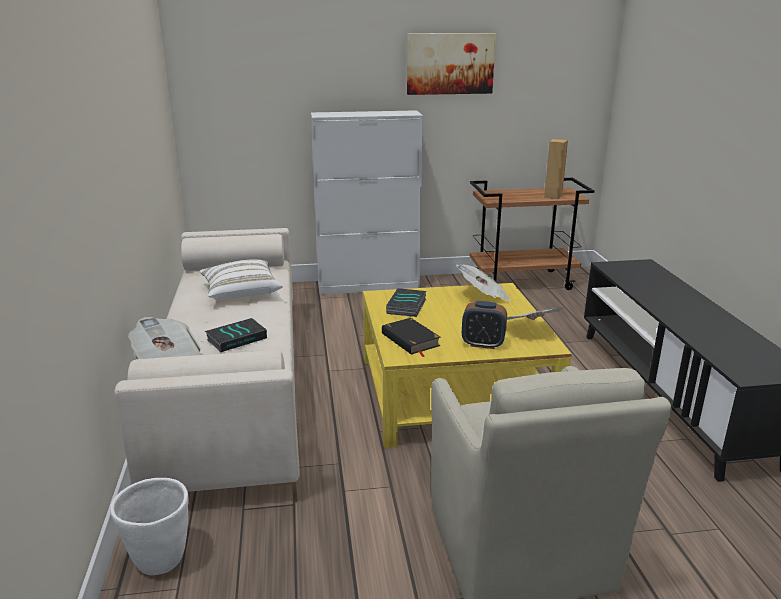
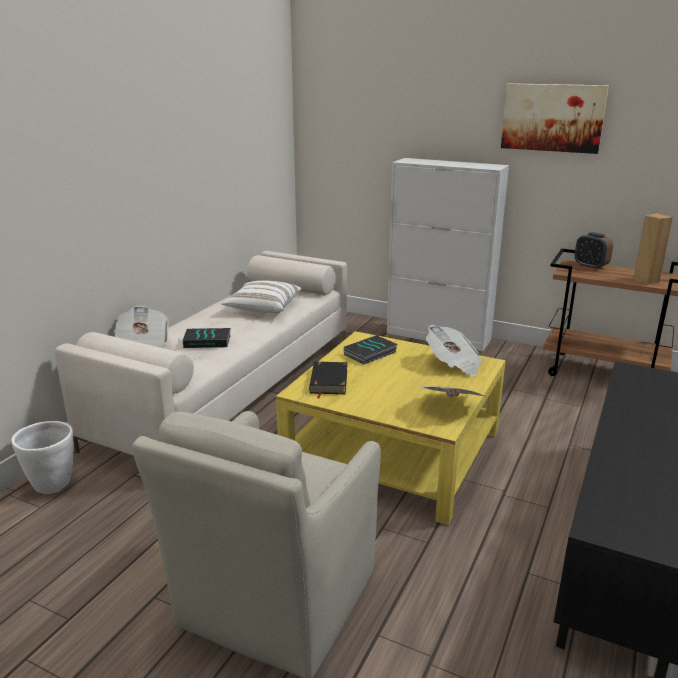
camera: 35 degrees right, 0 degrees up
(483, 344) = (384, 405): alarm clock -> alarm clock (590, 266)

